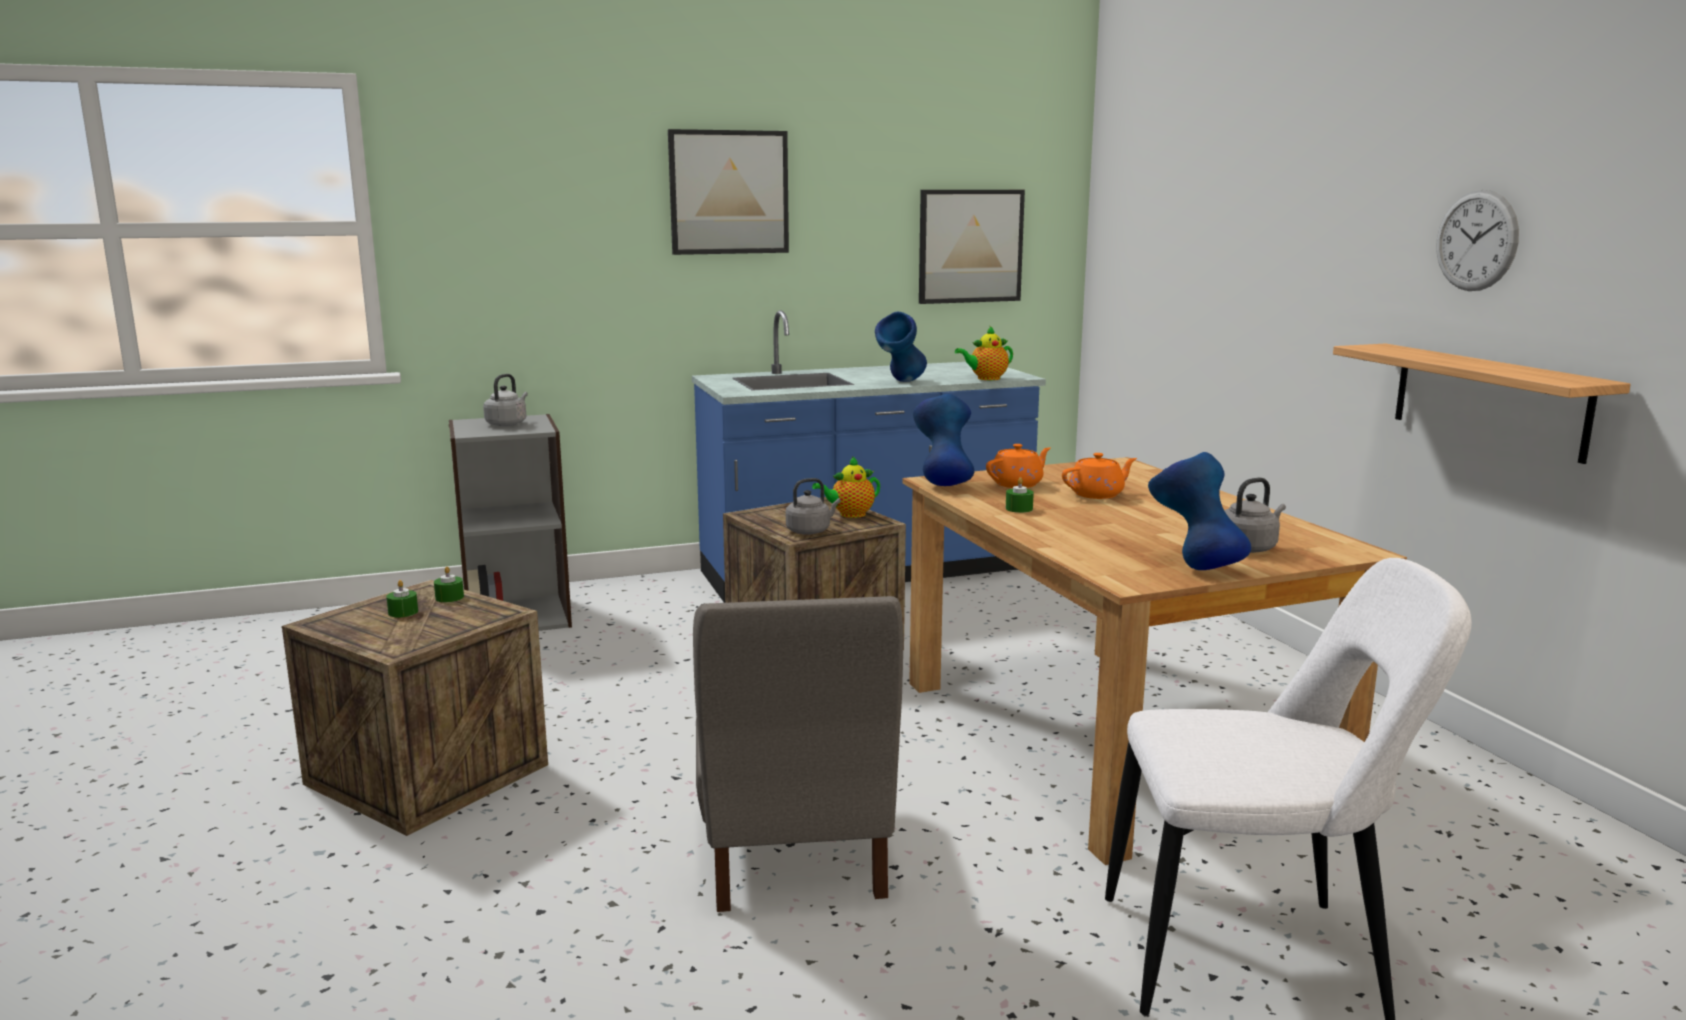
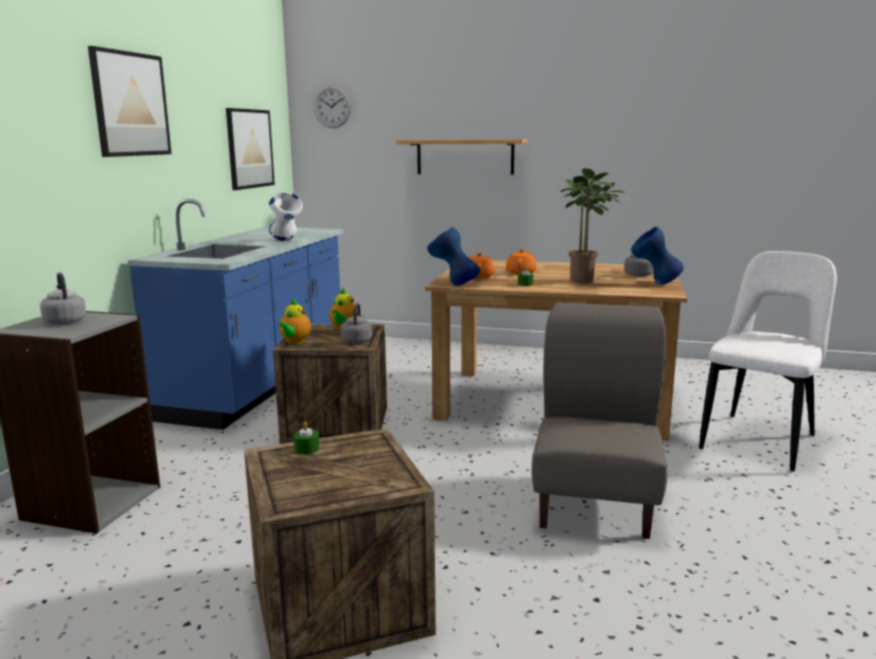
camera: 55 degrees left, 0 degrees up
(403, 612) = (314, 469): green candle -> none
(794, 854) = (596, 503): grey chair -> grey chair turned 105 degrees counterclockwise
(901, 382) = (286, 241): blue vase -> white vase
(986, 378) = (317, 233): teapot -> teapot (295, 341)
(1116, 530) = (585, 281): none -> potted plant
(1476, 241) = (604, 129): wall clock -> wall clock (332, 106)
(1488, 400) = (619, 200): shelf -> shelf (465, 157)

